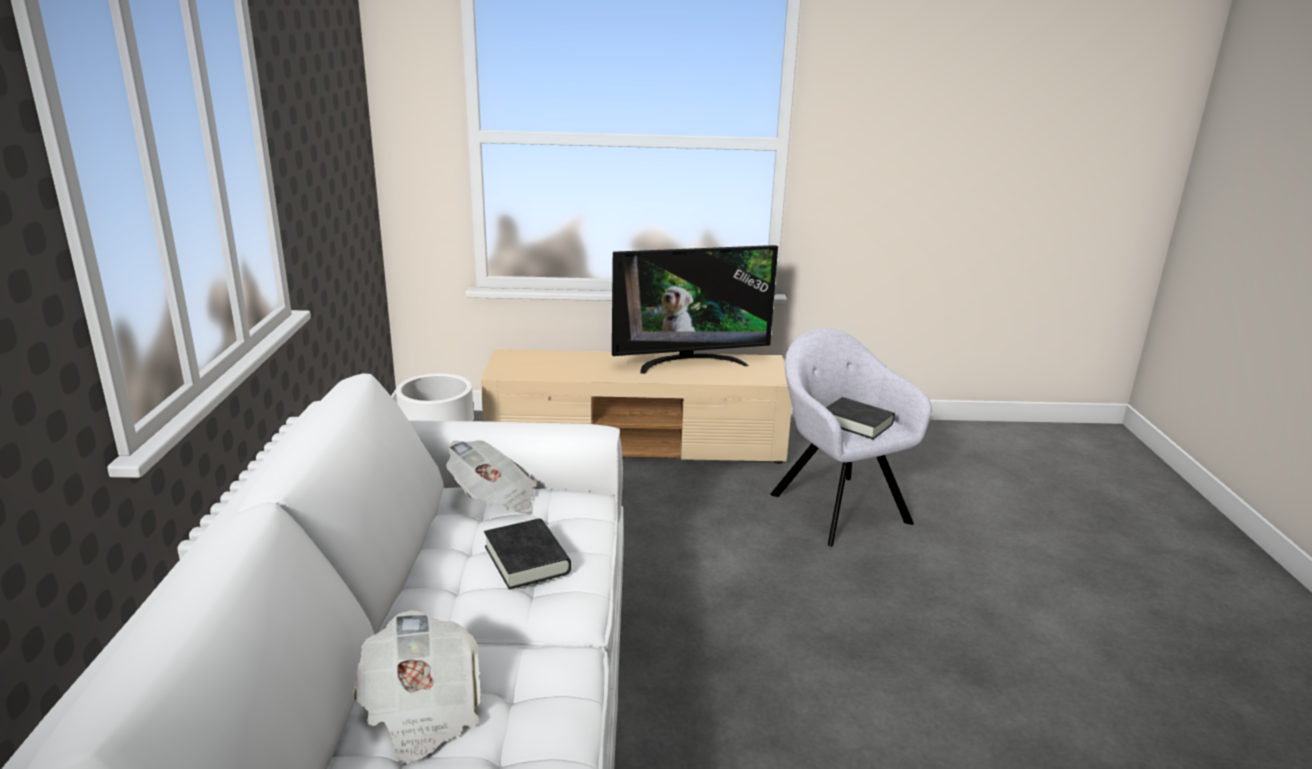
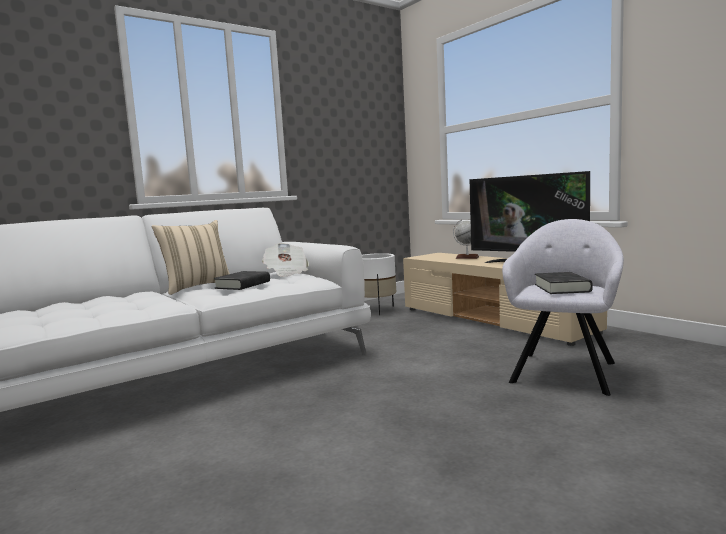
camera: 55 degrees right, 15 degrees down
(422, 711) = (112, 300): newspaper -> none
(446, 599) = (197, 287): none -> beige pillow
(579, 360) = (467, 257): none -> globe

